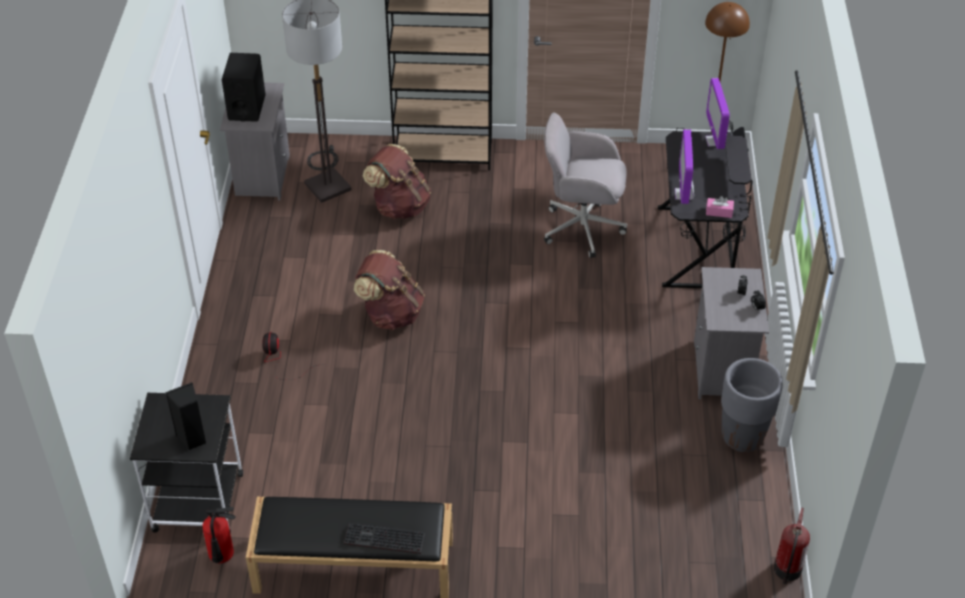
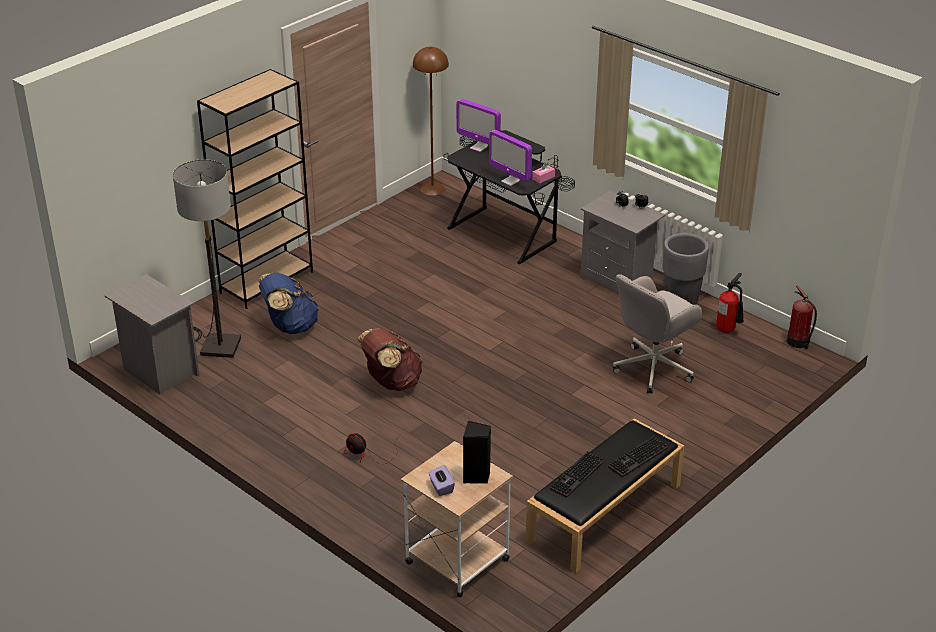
camera: 50 degrees left, 10 degrees down
(157, 424) = (441, 487): none -> purple tissue box
(198, 500) = (456, 560): black cart -> beige cart
(222, 559) = (527, 573): fire extinguisher -> fire extinguisher (728, 330)
(247, 107) = (147, 302): black speaker -> none
(314, 511) = (577, 476): none -> keyboard
(399, 206) = (290, 326): brown backpack -> blue backpack
(581, 229) = (424, 266): grey office chair -> grey office chair (652, 369)

